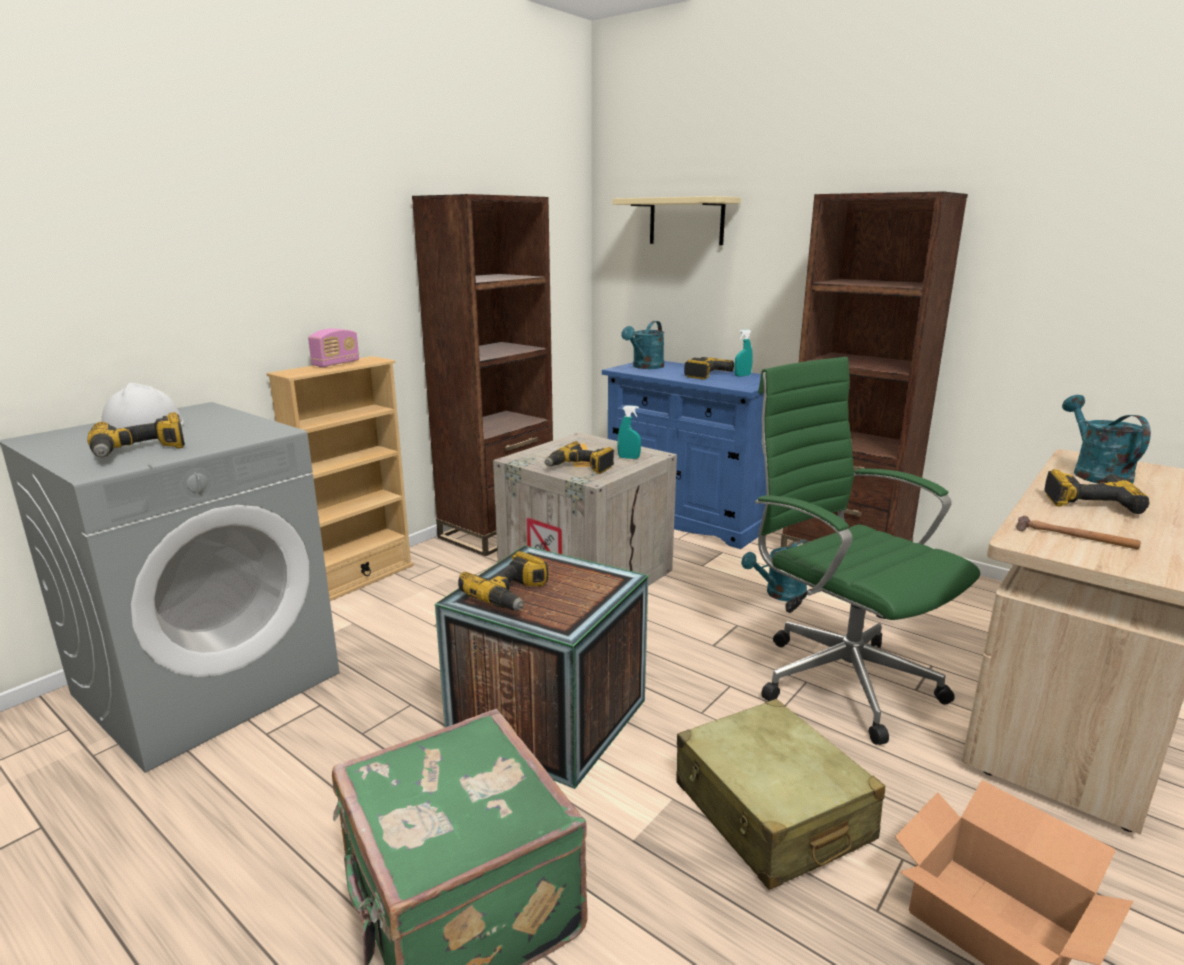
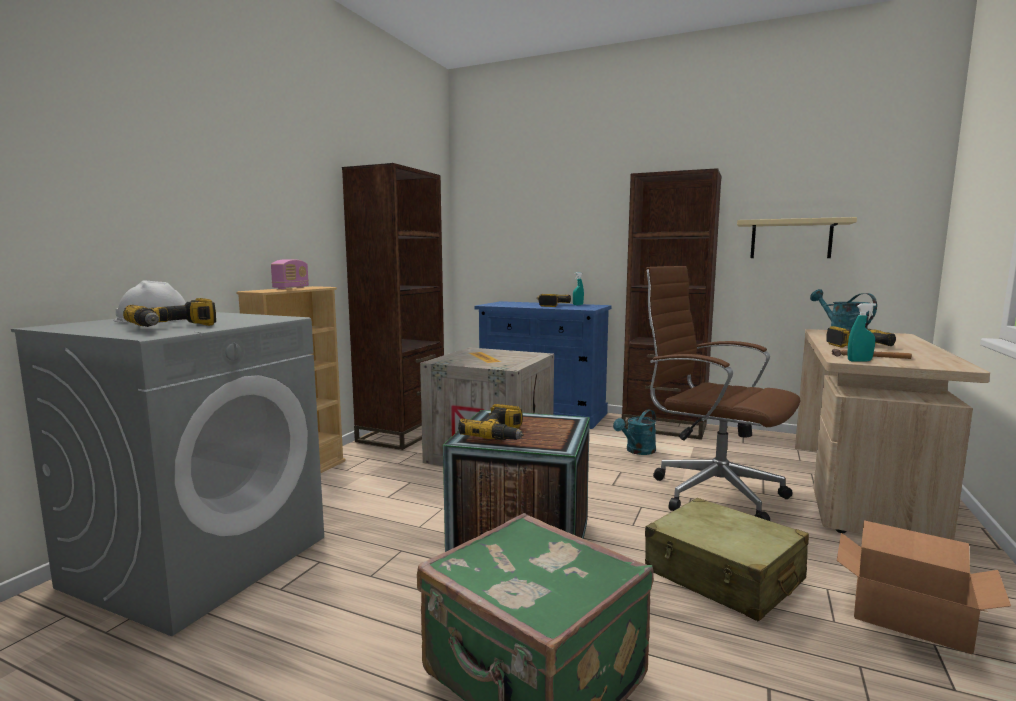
camera: 15 degrees left, 10 degrees down
(579, 467) = (492, 362): power drill -> none
(628, 458) = (522, 356): turquoise spray bottle -> turquoise spray bottle (859, 361)
(645, 367) = (504, 304): turquoise watering can -> none
(686, 221) = (526, 202): beige shelf -> beige shelf (791, 239)
(839, 678) = (710, 493): green office chair -> brown office chair

